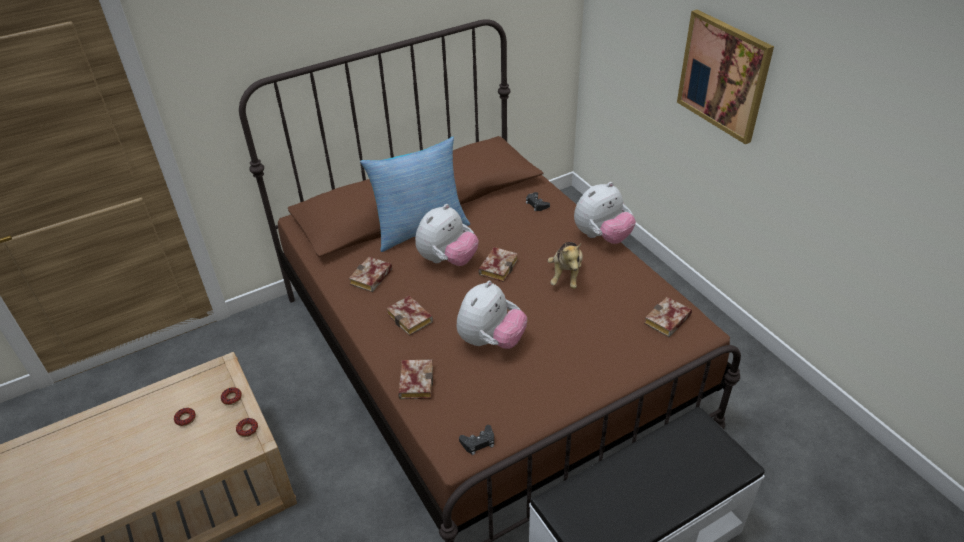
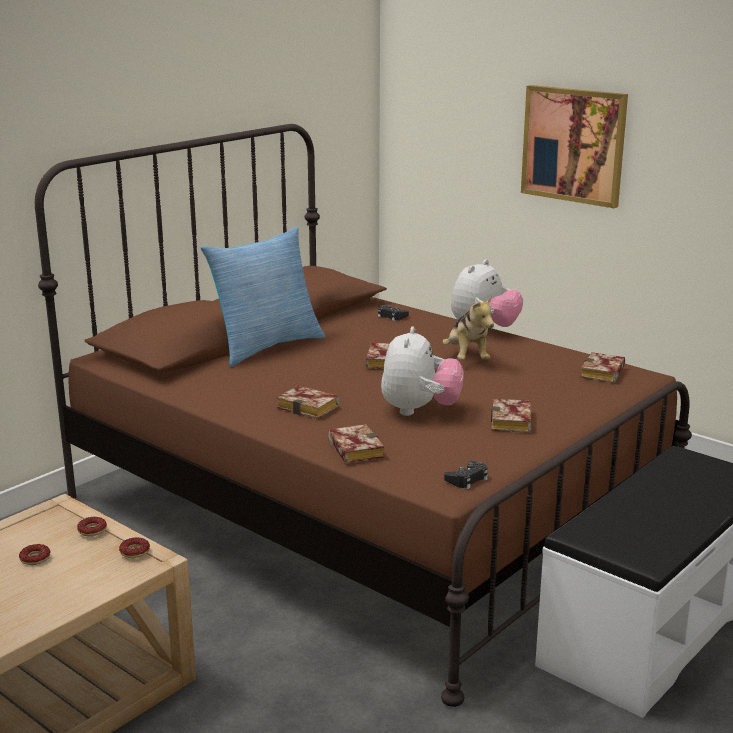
camera: 20 degrees left, 20 degrees down
(371, 279) = (234, 386): book -> book (513, 422)
(447, 260) = (318, 363): plush toy -> none

